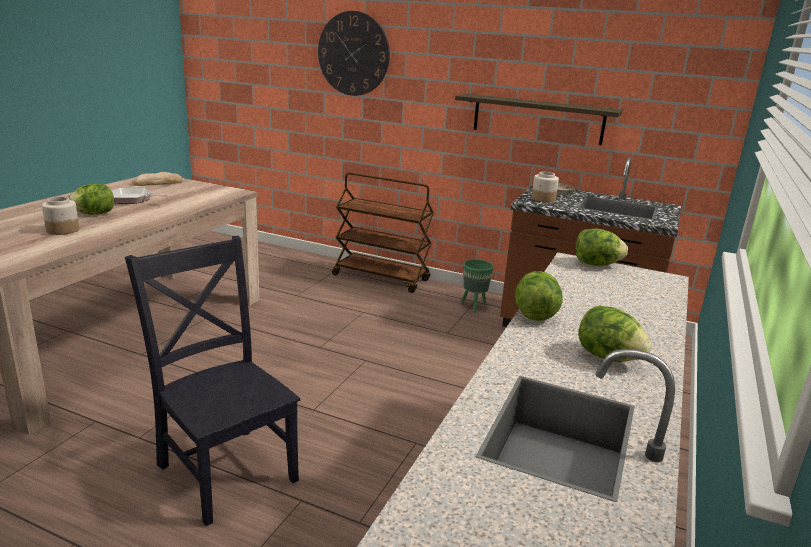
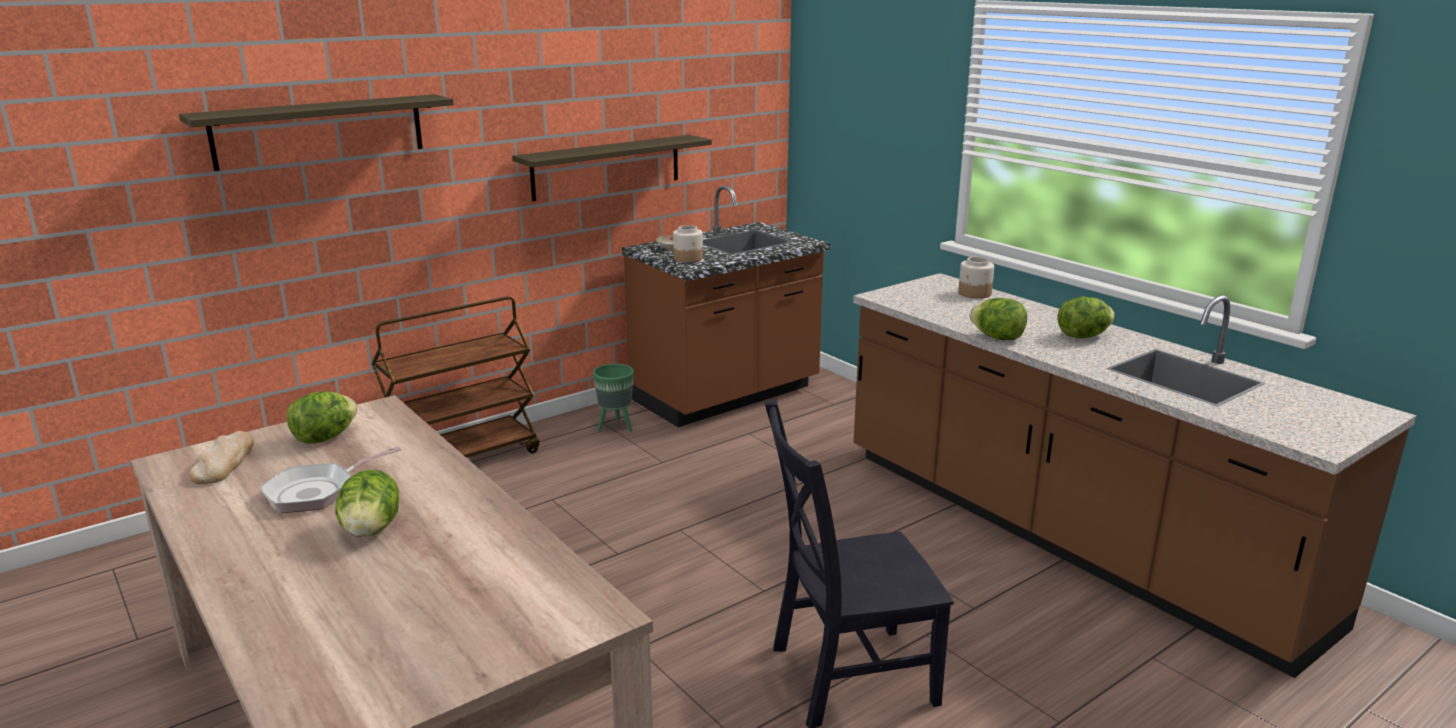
camera: 60 degrees left, 0 degrees up
(62, 230) = (441, 562): jar -> jar (974, 294)
(353, 54) = (319, 131): wall clock -> shelf
(596, 264) = (895, 291): lettuce -> lettuce (325, 438)

